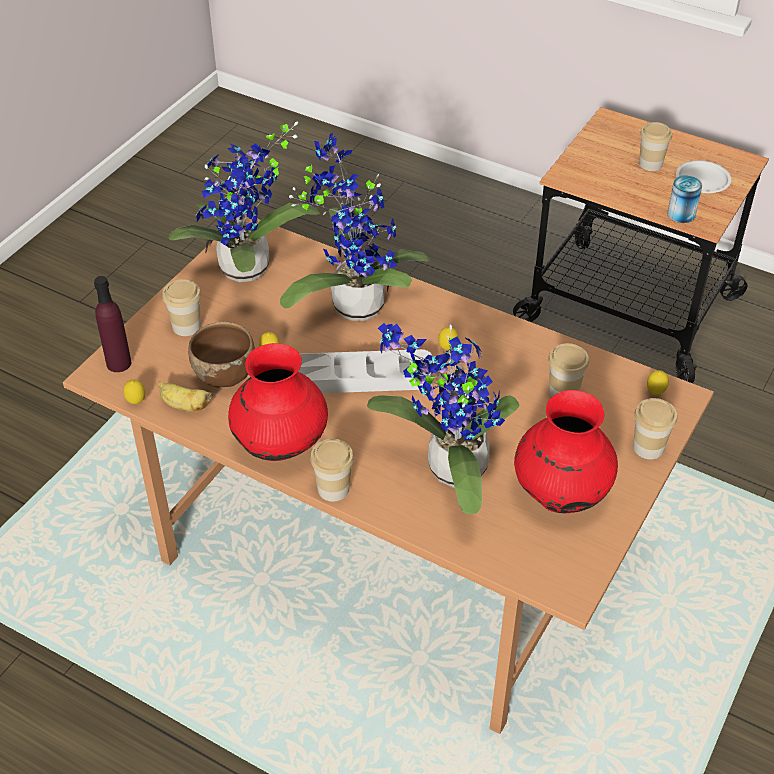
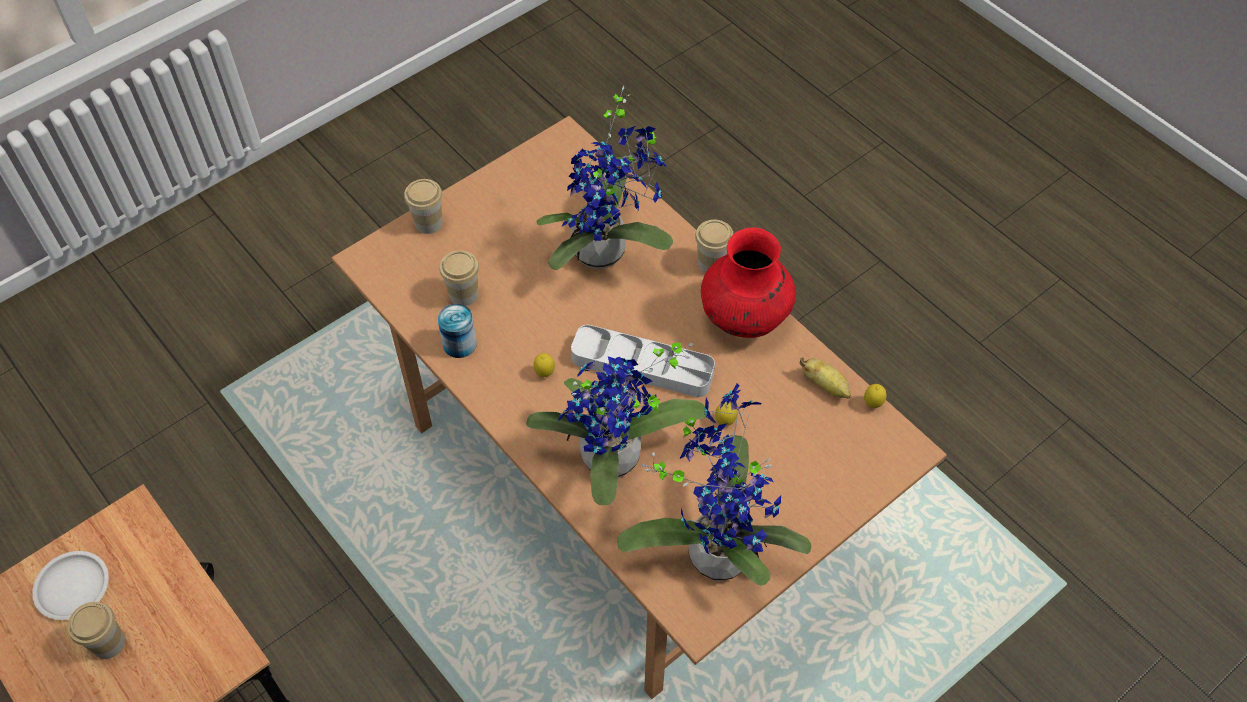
camera: 160 degrees left, 10 degrees up
(119, 363) = (885, 459): purple bottle -> none
(186, 326) = (804, 487): cup -> none
(224, 374) = (778, 411): brown bowl -> none
(560, 493) = (526, 207): red vase -> none
(655, 393) = (384, 269): lemon -> none
(681, 214) = (147, 538): can -> can (459, 343)

